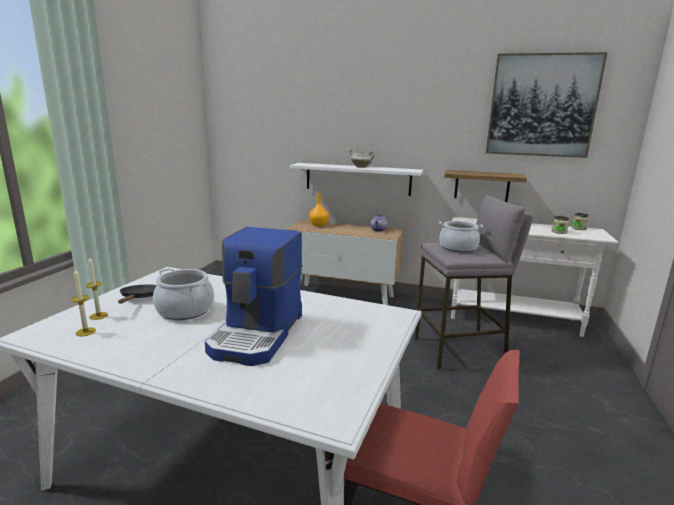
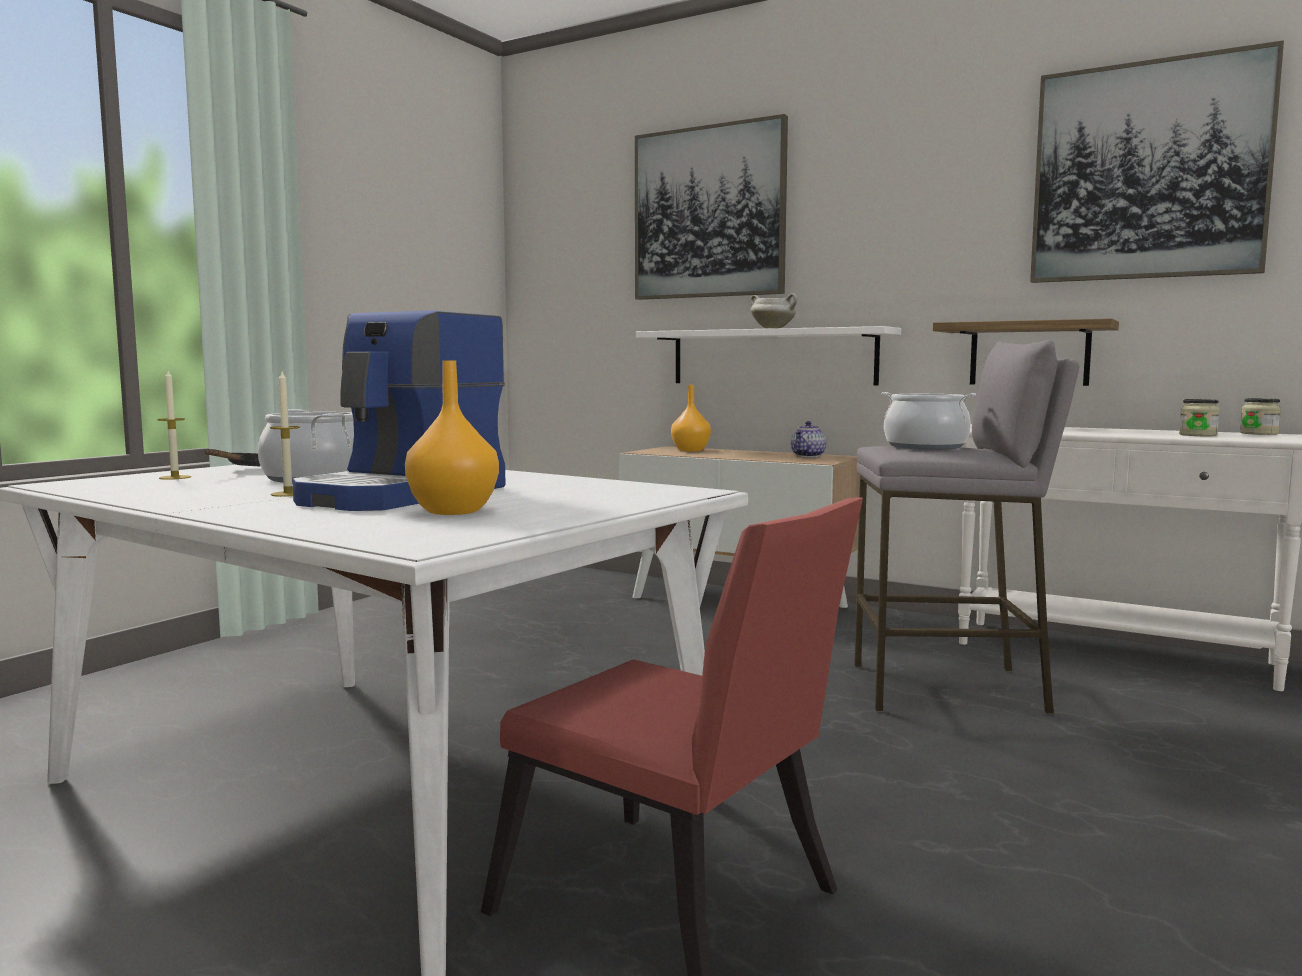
camera: 15 degrees right, 10 degrees down
(85, 332) = (138, 485): candle -> candle (288, 494)
(305, 359) = (451, 511): none -> orange vase
(325, 103) = (709, 212): none -> picture

